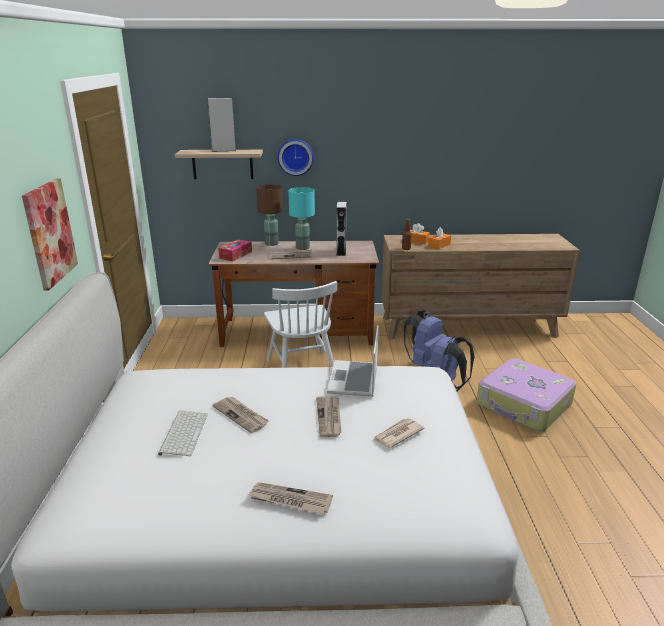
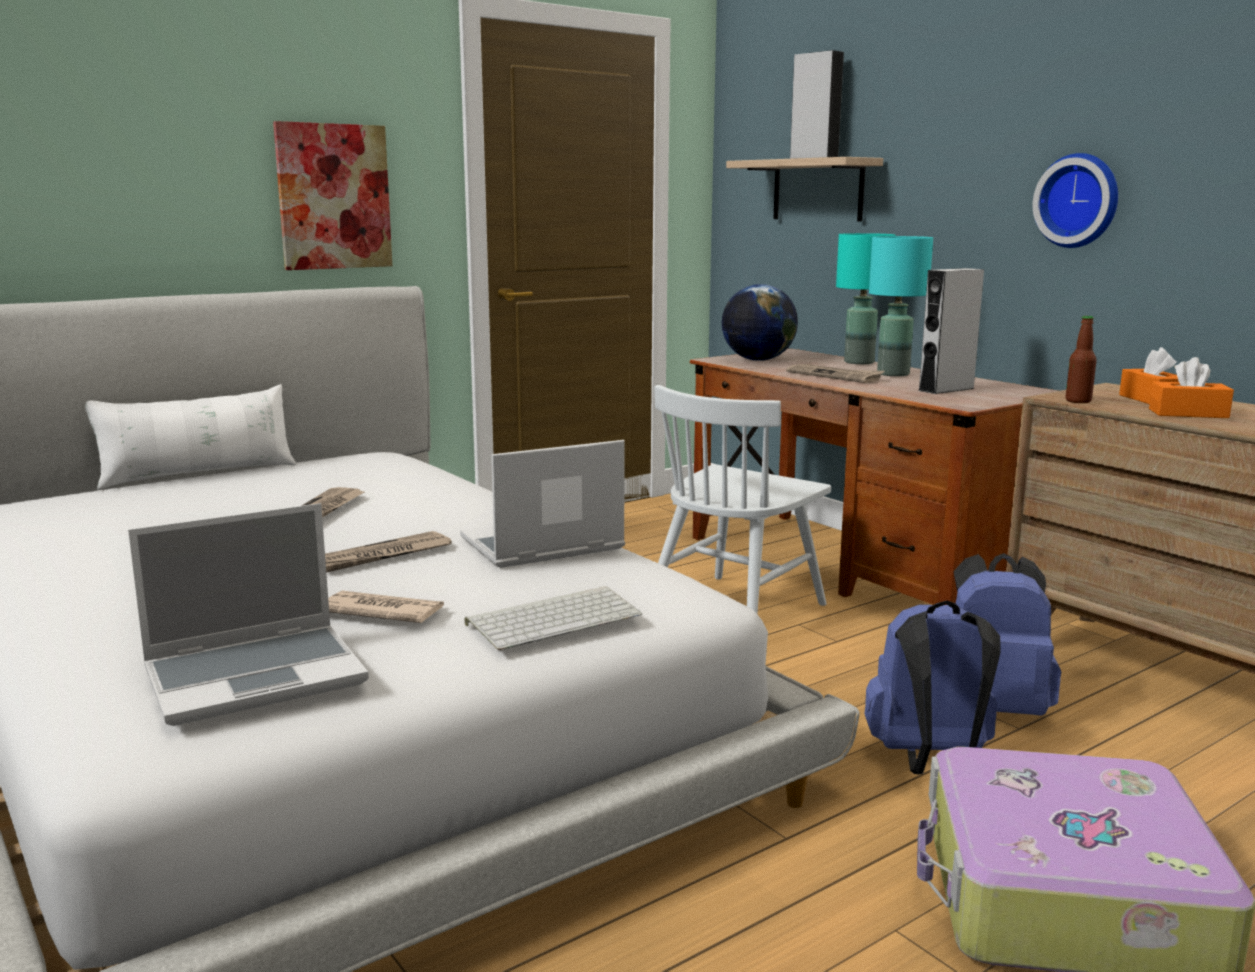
camera: 55 degrees right, 10 degrees down
(100, 438) = (198, 474): none -> white pillow
(183, 433) = (241, 498): keyboard -> keyboard (555, 618)
(235, 255) = (757, 360): tissue box -> globe
(272, 244) = (859, 362): brown table lamp -> turquoise table lamp
(289, 500) = (104, 585): newspaper -> none
(295, 157) = (940, 173): wall clock -> wall clock (1079, 201)
(441, 477) = (258, 675): none -> laptop

